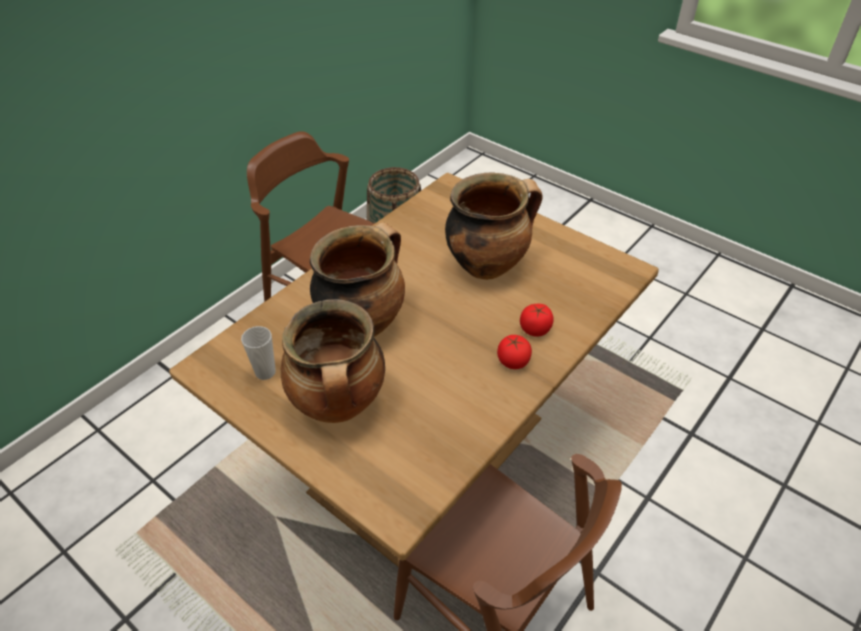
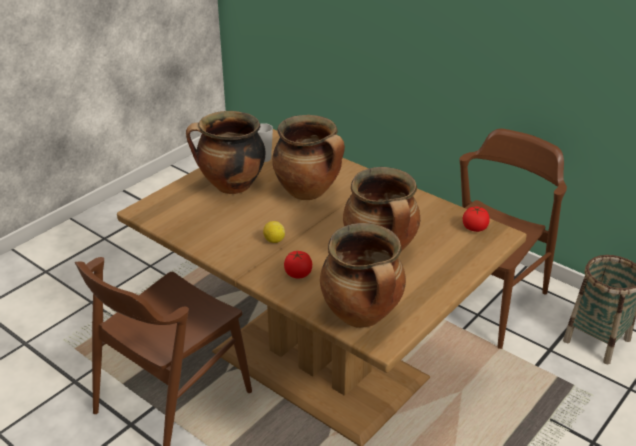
camera: 90 degrees right, 10 degrees down
(471, 353) = (274, 240): none -> lemon
(513, 361) = (263, 260): tomato -> tomato (474, 228)
(596, 281) = (362, 316): none -> cooking pot

